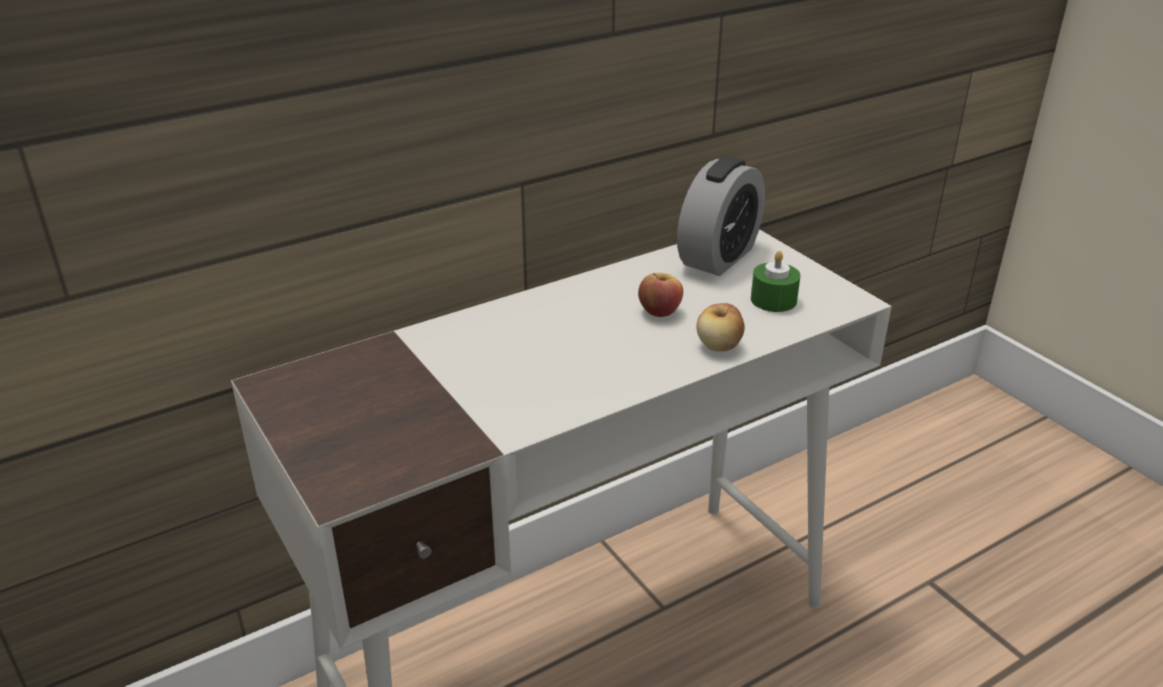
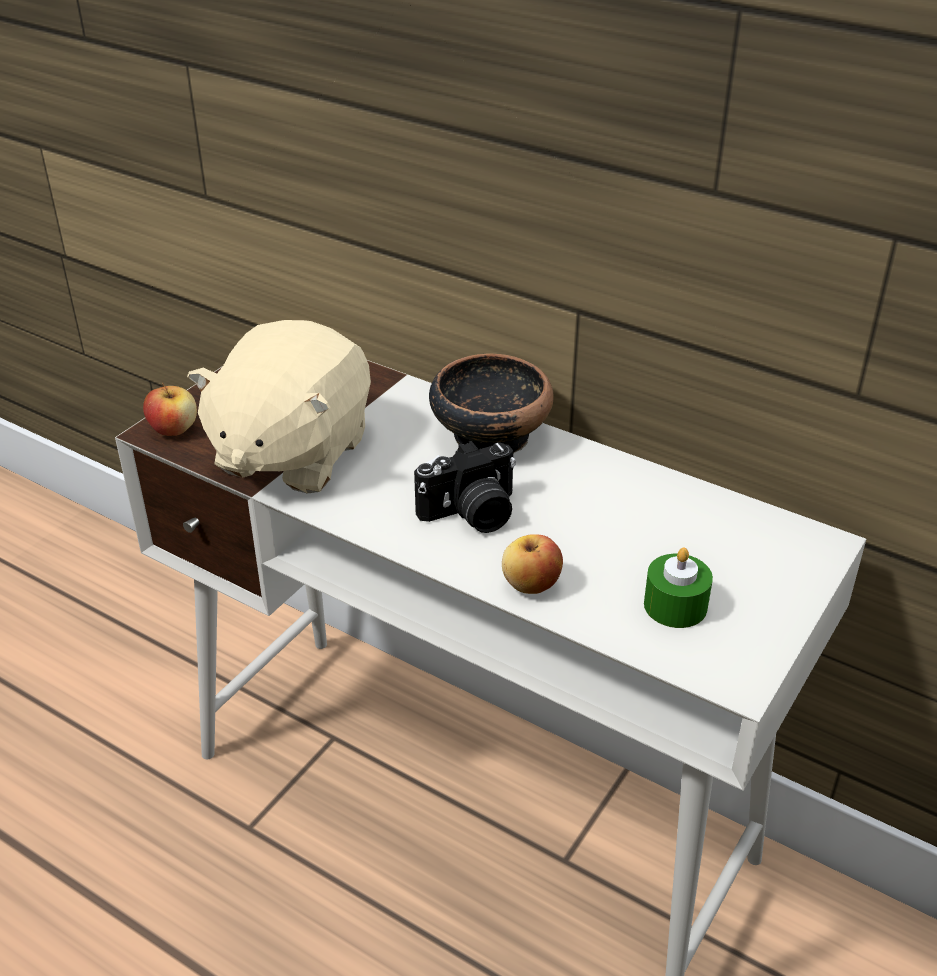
camera: 65 degrees right, 5 degrees up
(457, 417) = (291, 453): none -> beige plush toy
(522, 315) = (490, 435): none -> bowl
(619, 349) = (471, 514): none -> camera
(659, 311) = (570, 522): apple -> apple (174, 429)
(718, 257) = (742, 535): alarm clock -> none

